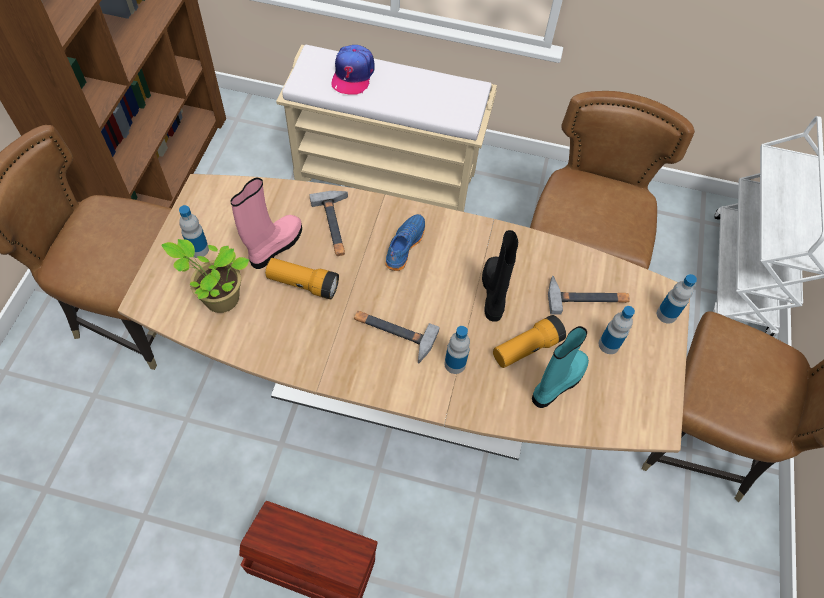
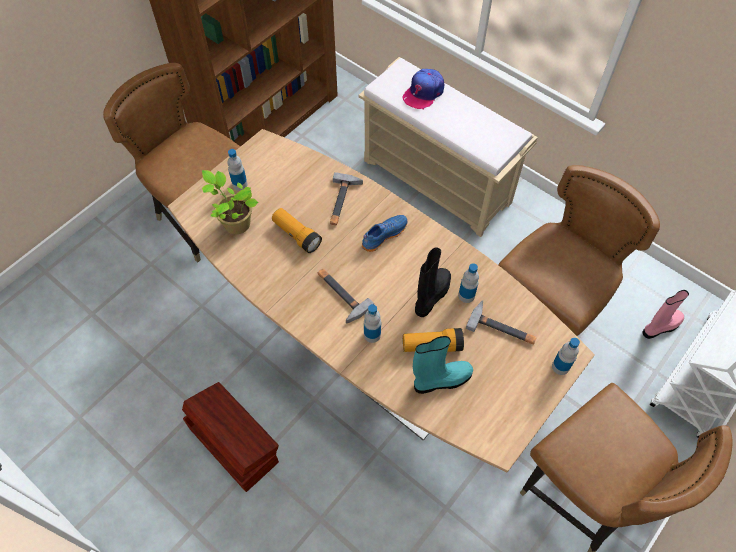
camera: 30 degrees right, 0 degrees up
(274, 246) = (291, 201): pink boot -> pink boot (660, 327)
(608, 344) = (498, 370): bottle -> bottle (466, 295)

